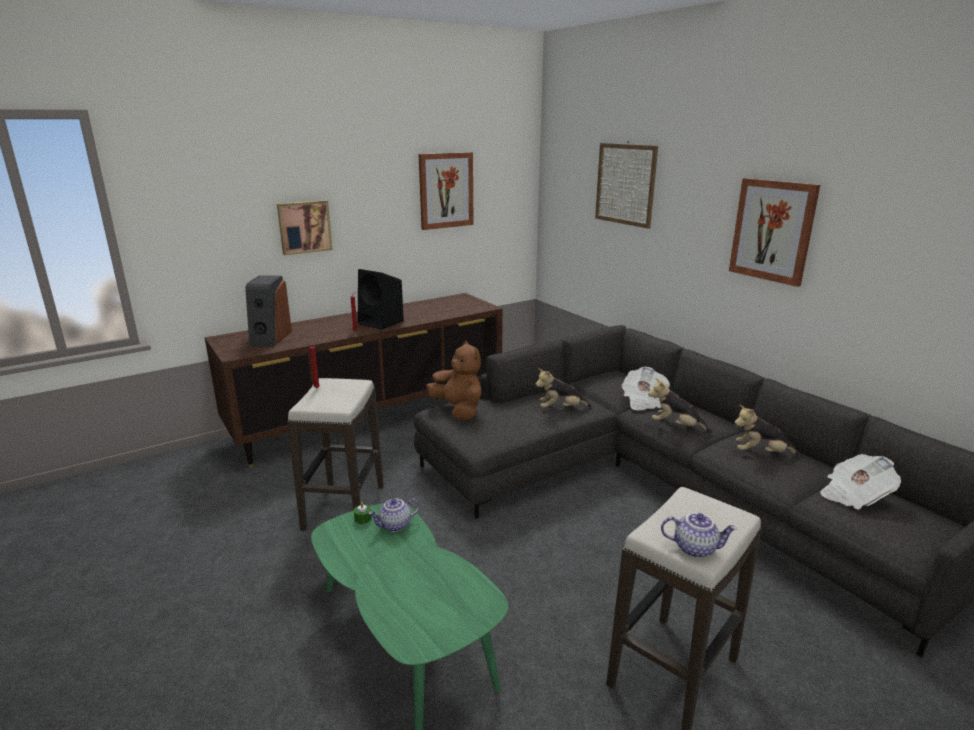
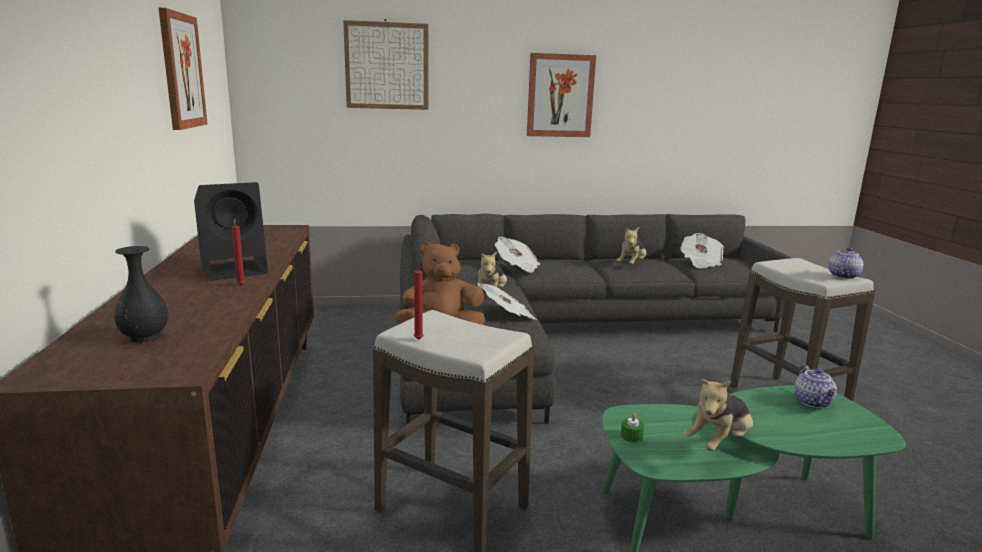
camera: 65 degrees left, 5 degrees down
(270, 338) = (145, 337): speaker -> black vase
(304, 227) = (77, 118): picture -> none
(395, 526) = (655, 420): teapot -> teapot (813, 402)
(515, 425) = (507, 316): none -> newspaper
(676, 426) = (570, 271): plush toy -> plush toy (719, 442)

